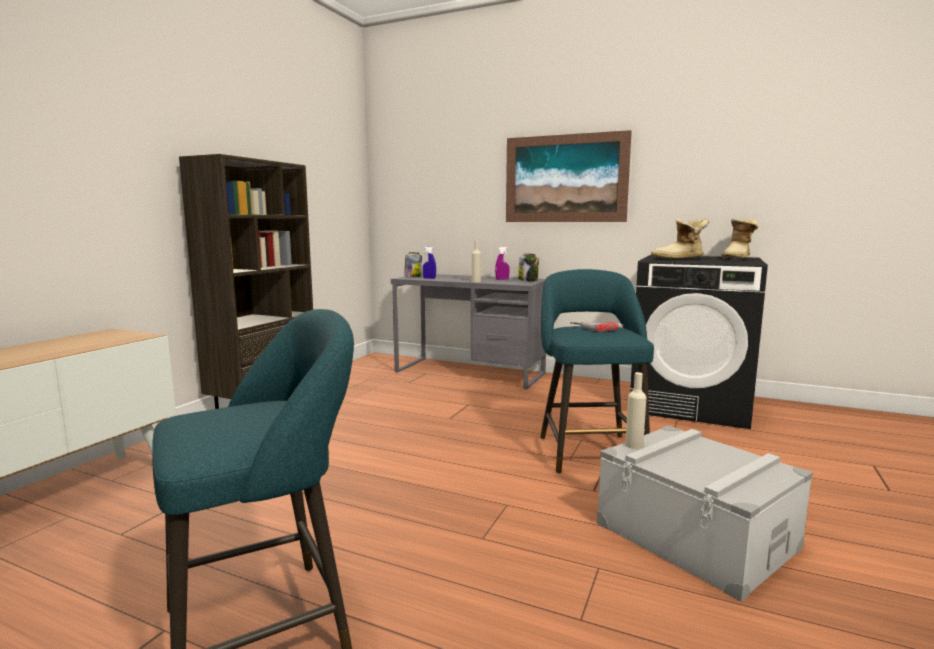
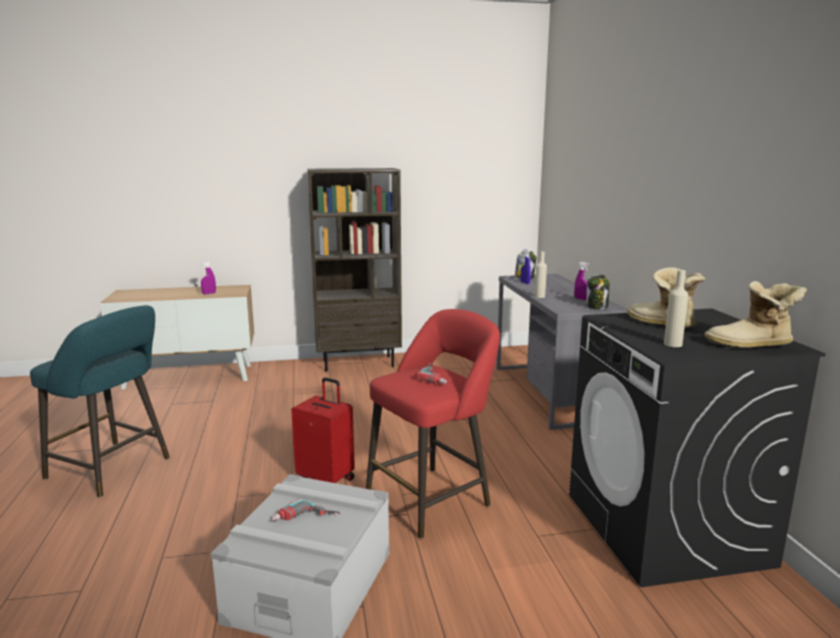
camera: 55 degrees right, 5 degrees up
(89, 344) = (209, 293): none -> purple spray bottle
(503, 482) = (327, 479): none -> red suitcase
(565, 179) = (655, 186): picture -> none
(589, 451) = (433, 498): turquoise stool -> red stool
(634, 445) = (315, 485): beige bottle -> beige bottle (673, 344)
(702, 461) = (305, 520): none -> power drill

